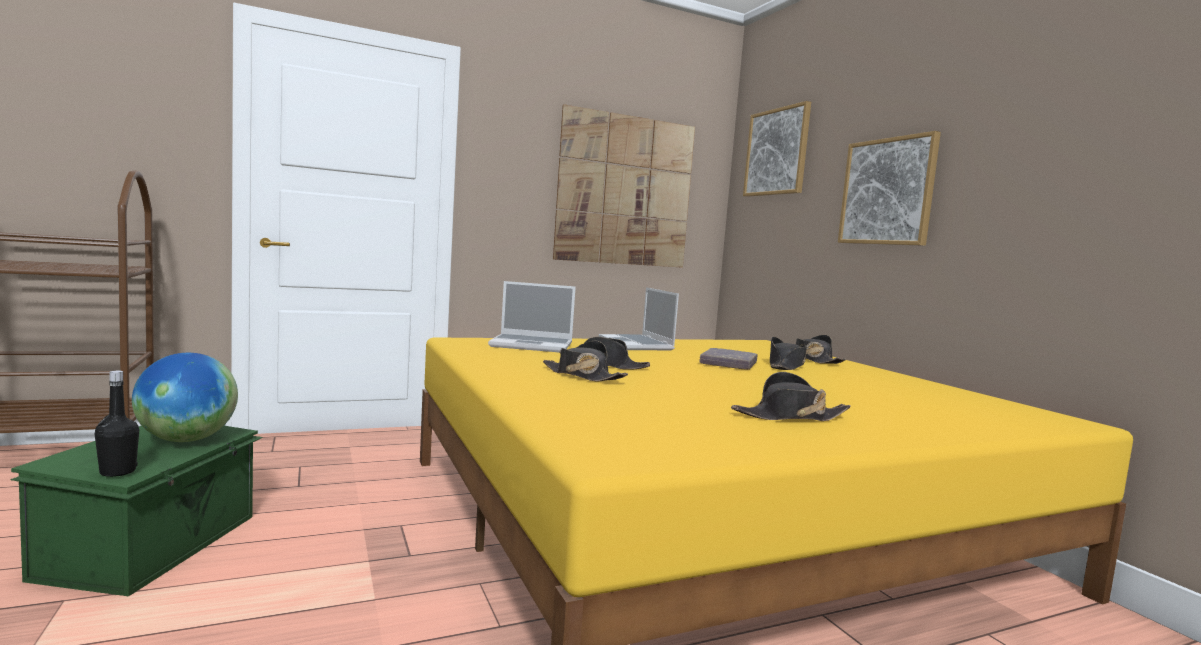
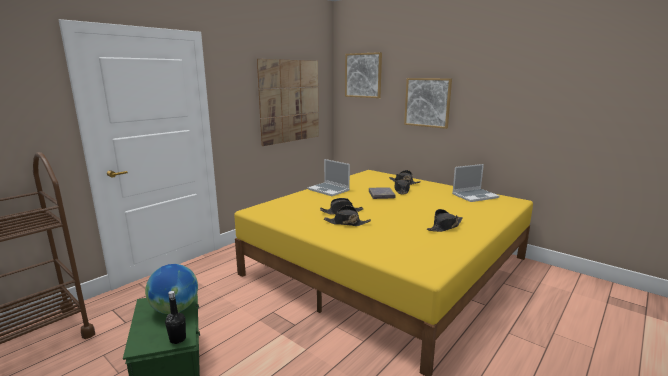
camera: 25 degrees left, 10 degrees up
(533, 345) = (291, 204): laptop -> laptop (475, 196)

